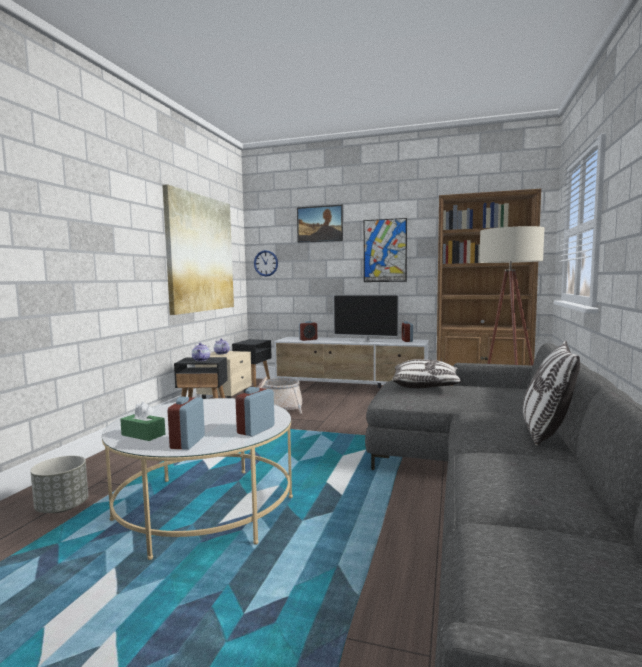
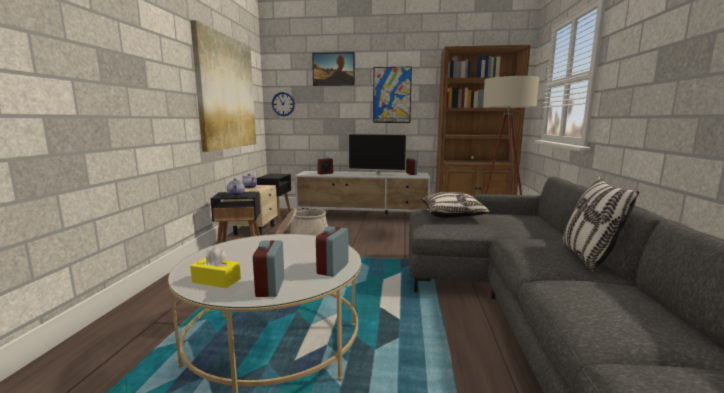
camera: 10 degrees left, 5 degrees up
(62, 507) = (120, 356): grey planter -> none
(143, 435) = (216, 280): green tissue box -> yellow tissue box

